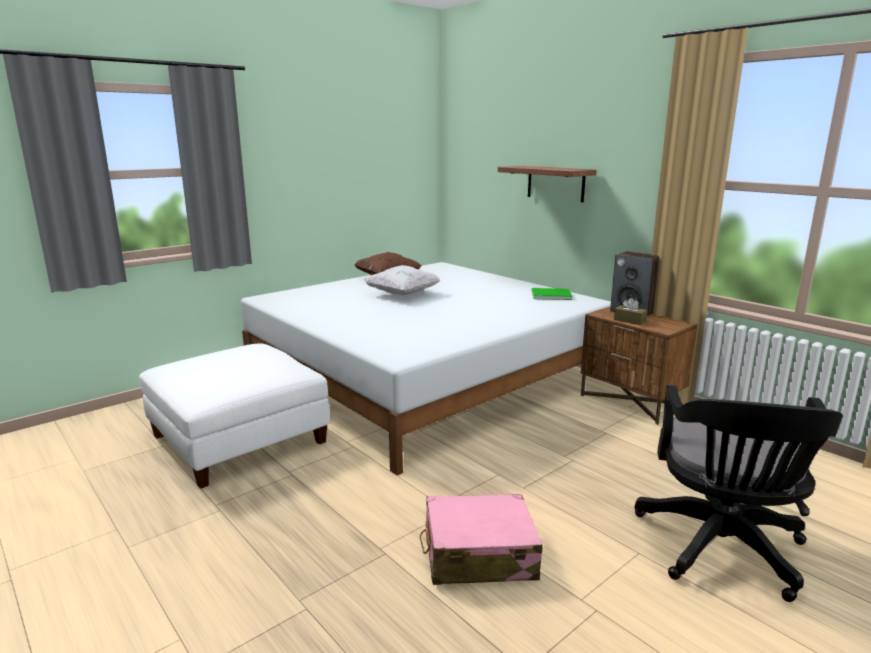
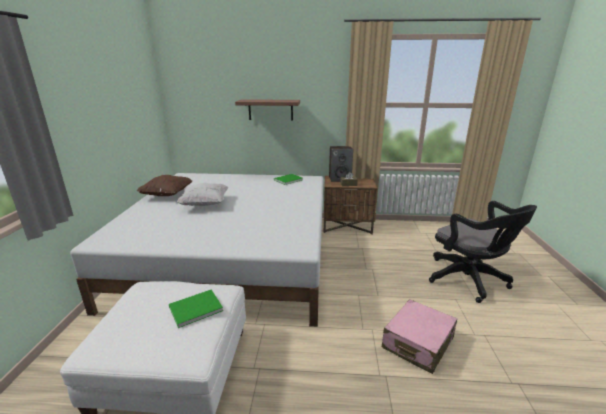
camera: 45 degrees left, 5 degrees up
(252, 372) = (194, 308): none -> green book

